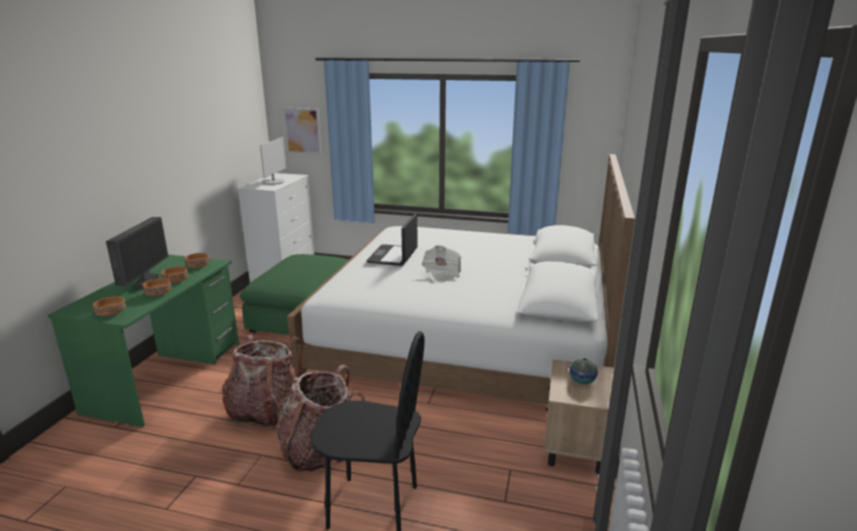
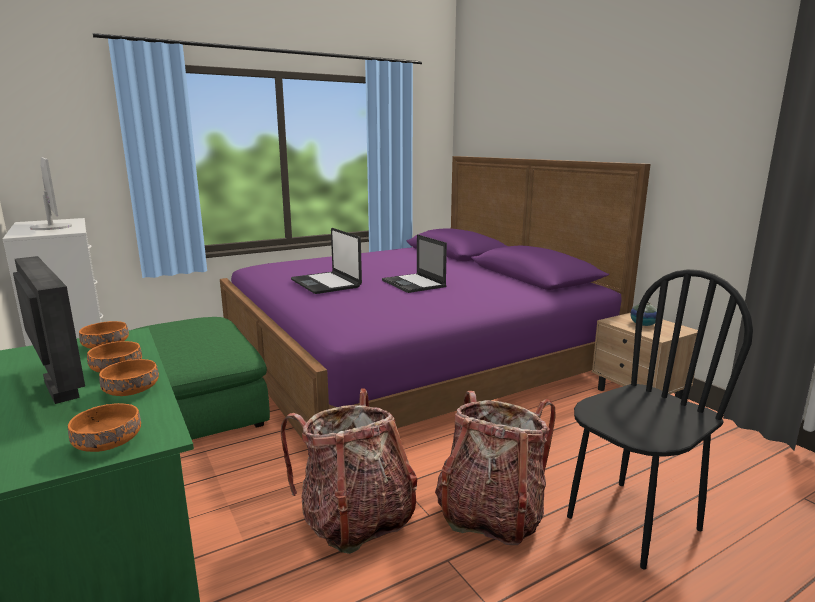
camera: 45 degrees left, 5 degrees down
(302, 131) = (65, 150): picture -> none
(441, 274) = (414, 284): newspaper -> laptop
(467, 333) = (411, 357): white bed -> purple bed

